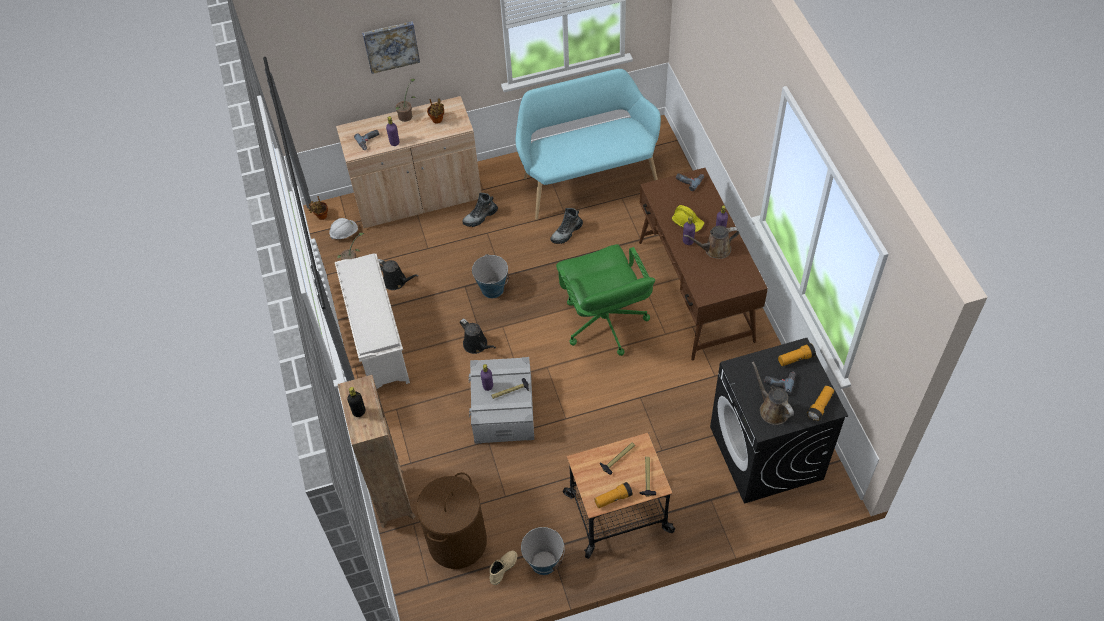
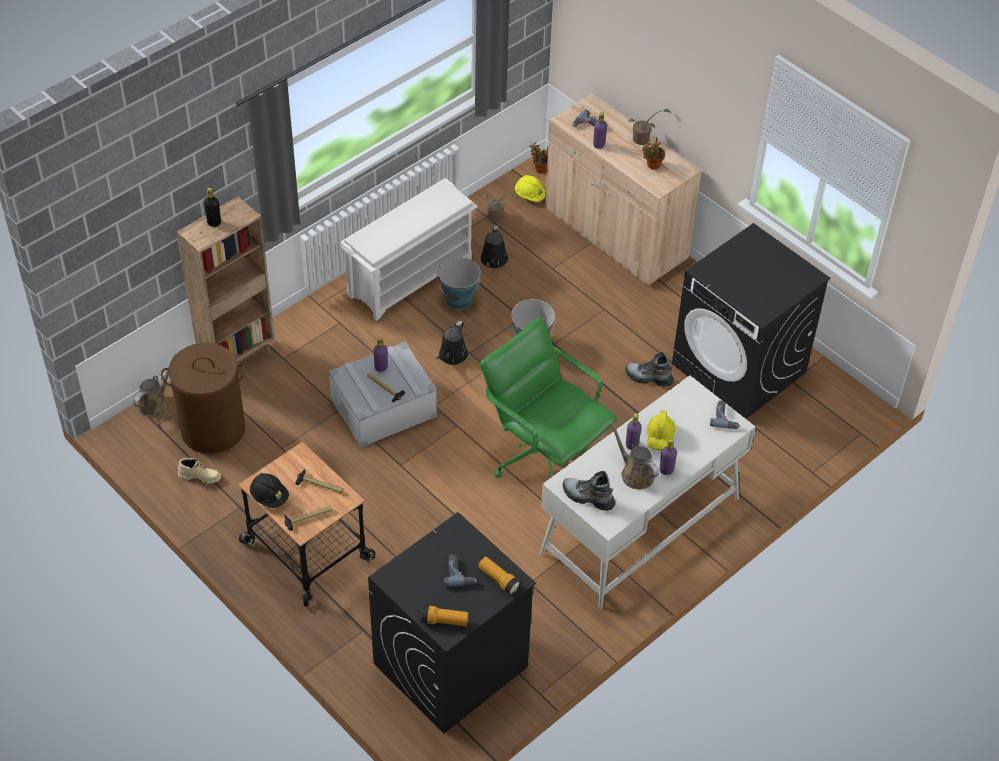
camera: 60 degrees right, 5 degrees down
(344, 233) = (530, 195): white hard hat -> yellow hard hat
(391, 46) = (662, 57): picture -> none
(480, 217) = (622, 295): boot -> boot (588, 497)
(544, 562) = (221, 507): bucket -> bucket (459, 299)
(587, 179) = (739, 368): turquoise bench -> black washing machine
(604, 323) = (543, 456): green office chair -> green office chair turned 90 degrees clockwise
(613, 498) = (269, 497): flashlight -> black hard hat
(695, 291) = (639, 525): brown desk -> white desk
(772, 409) = (418, 576): brown watering can -> brown watering can (155, 403)

